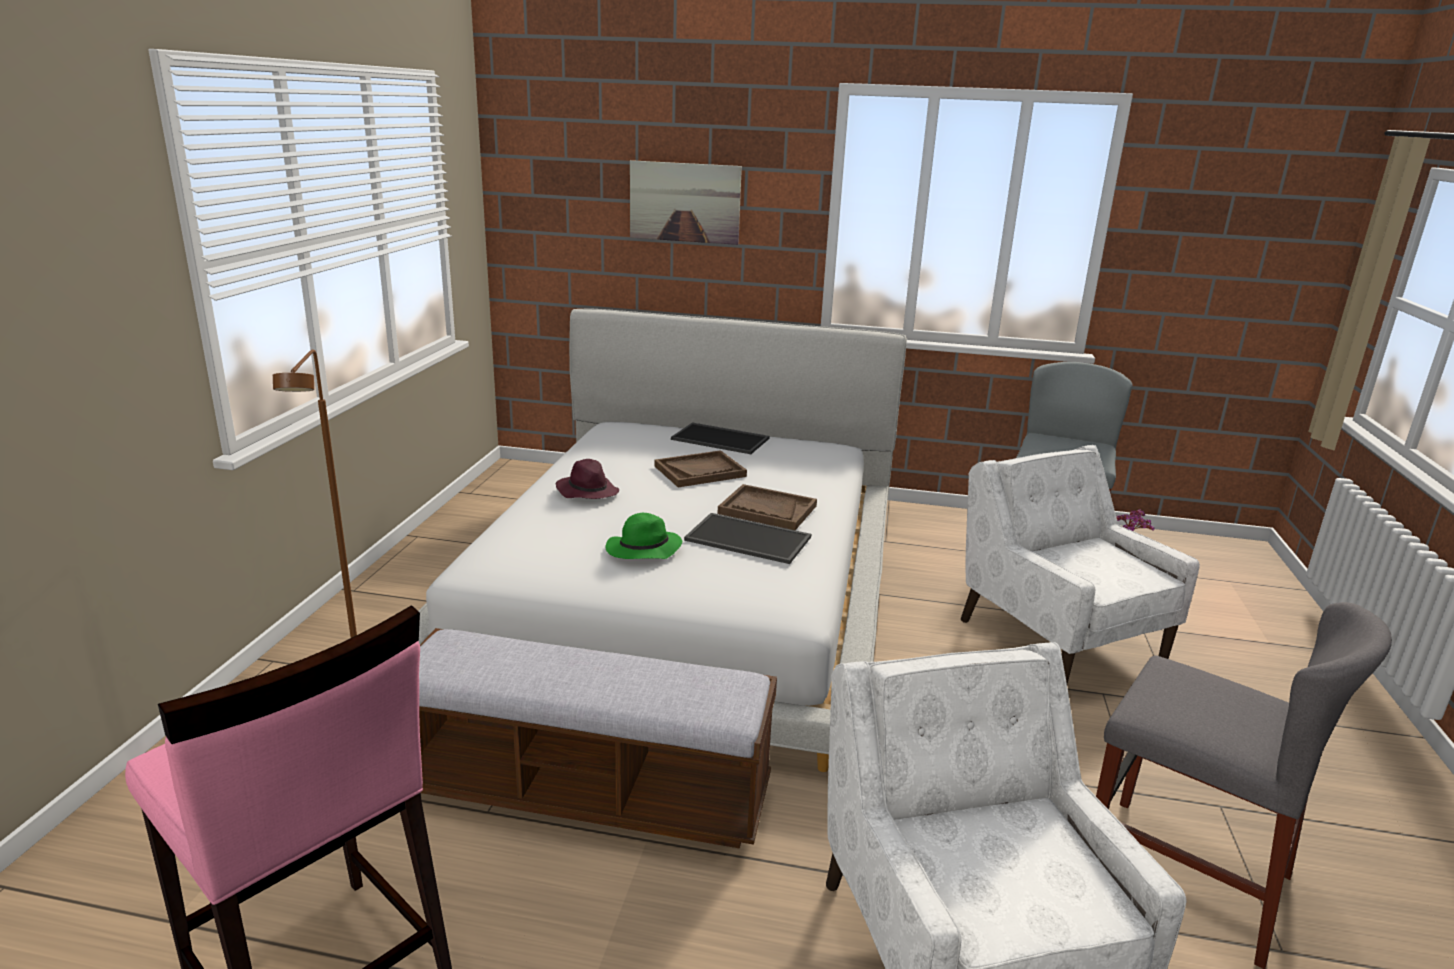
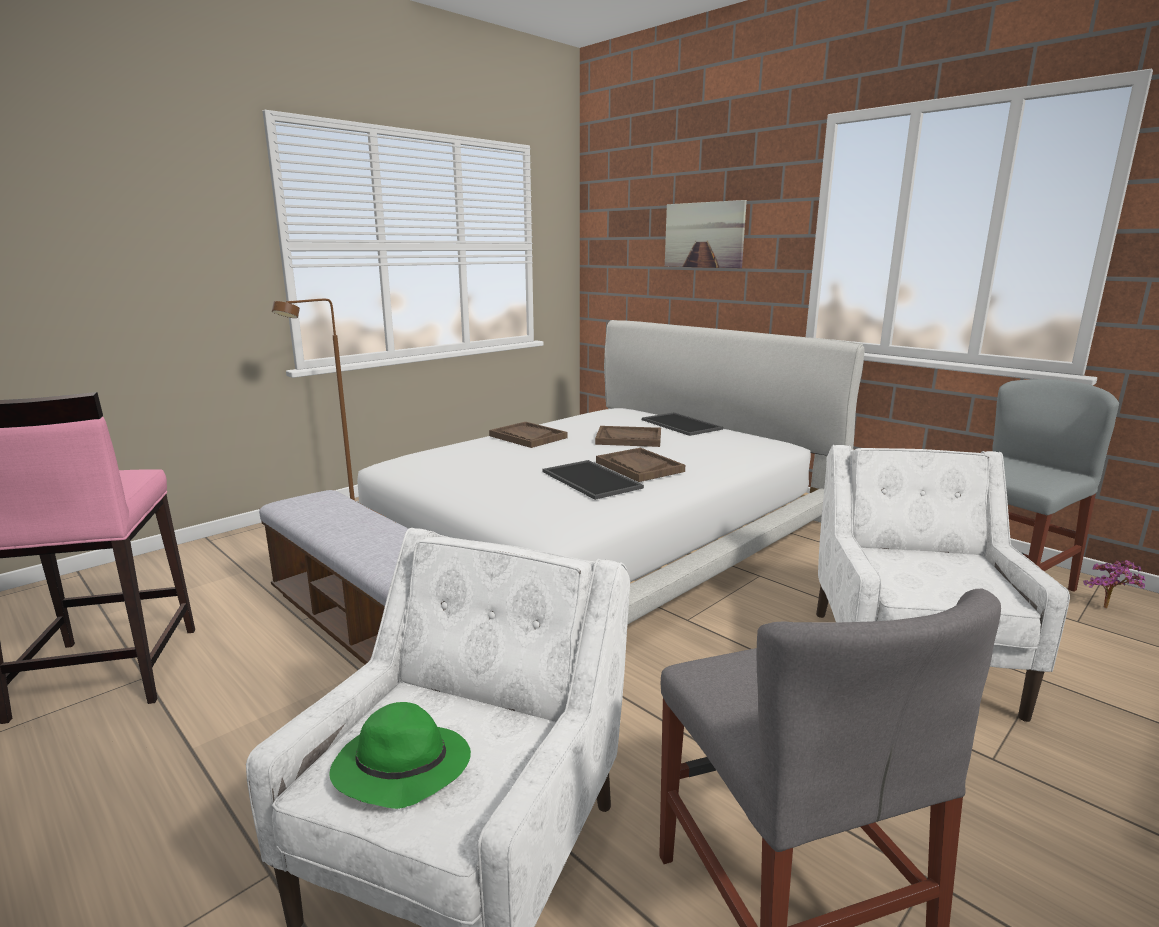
camera: 35 degrees right, 5 degrees down
(587, 491) = (528, 437): purple hat -> brown tray
(643, 550) = (504, 471): green hat -> green hat (399, 769)

